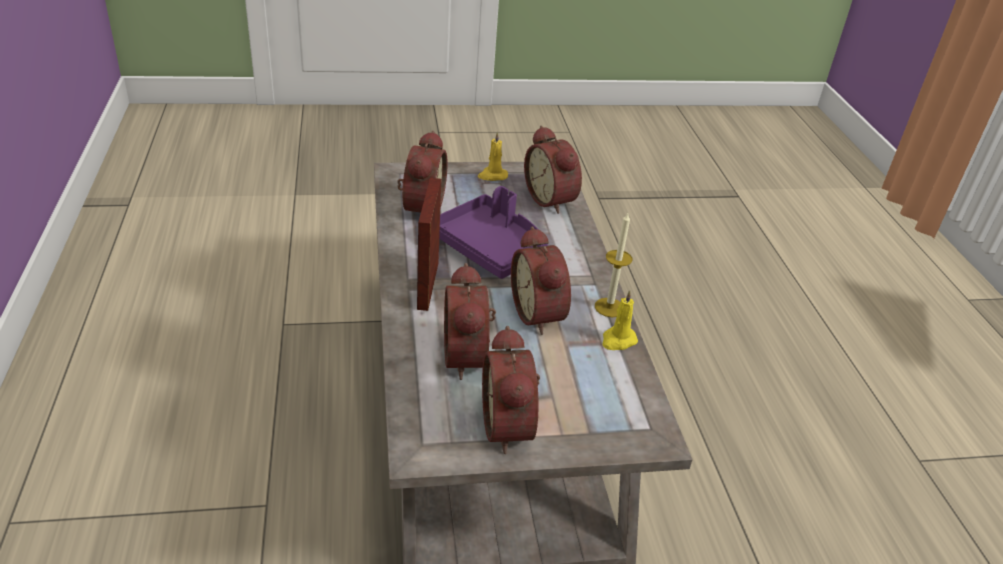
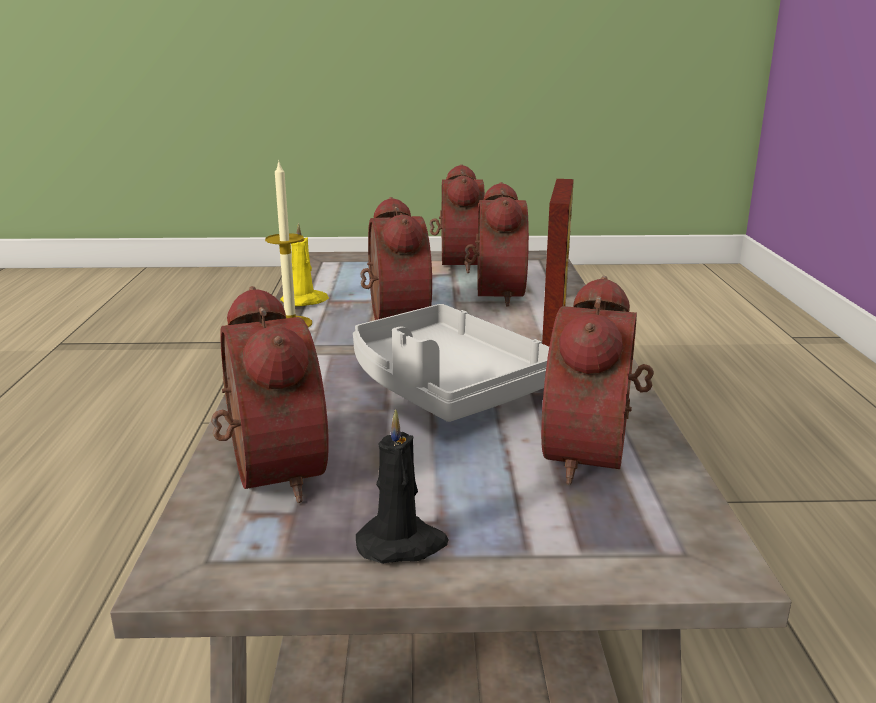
camera: 170 degrees left, 15 degrees down
(491, 248) = (445, 386): purple tray -> grey tray
(492, 176) = (402, 544): yellow candle -> black candle

